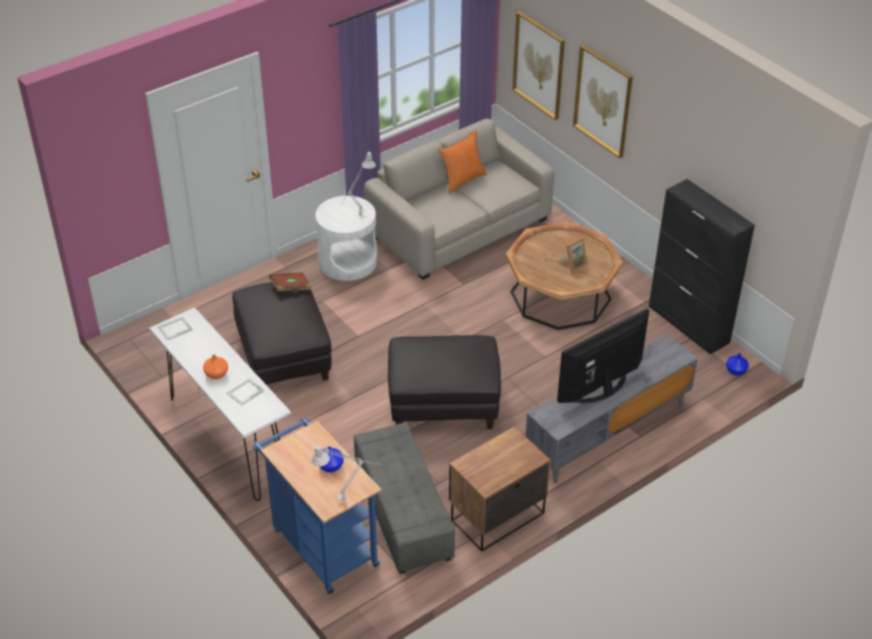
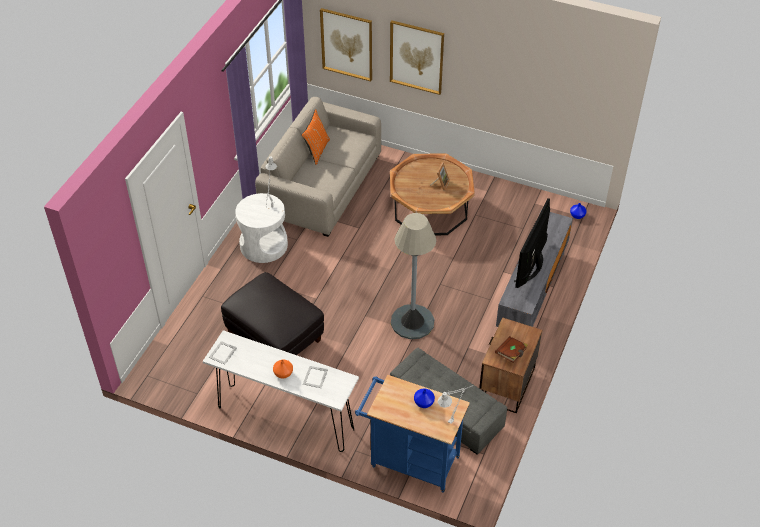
camera: 30 degrees left, 5 degrees up
(291, 288) = (264, 284): brown book -> brown book (511, 353)
(443, 404) = (412, 322): black ottoman -> grey floor lamp
(689, 324) = (526, 195): black cabinet -> none

